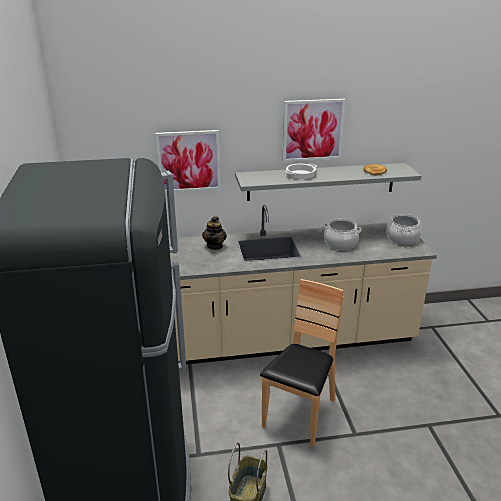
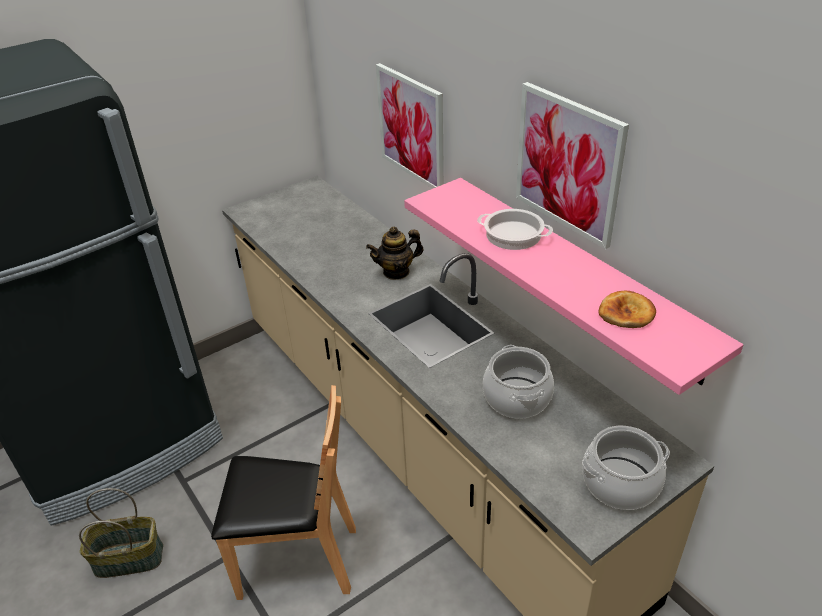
camera: 65 degrees right, 10 degrees up
(321, 181) = (575, 273): grey shelf -> pink shelf

